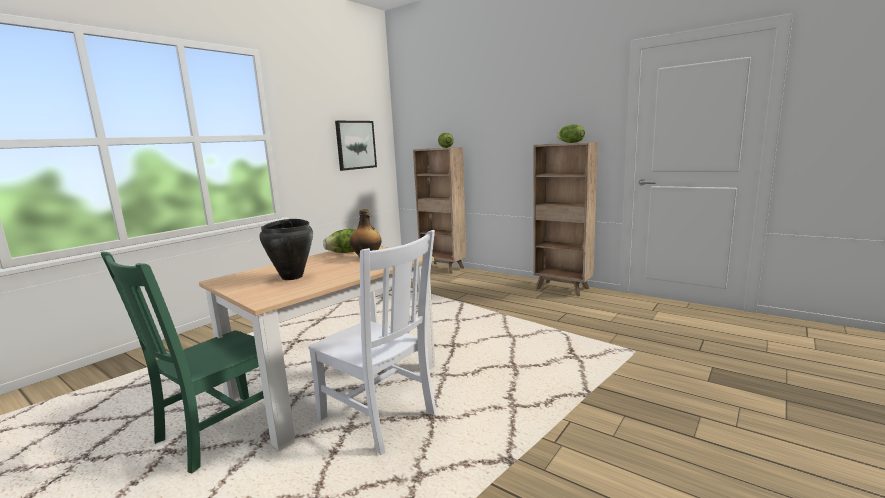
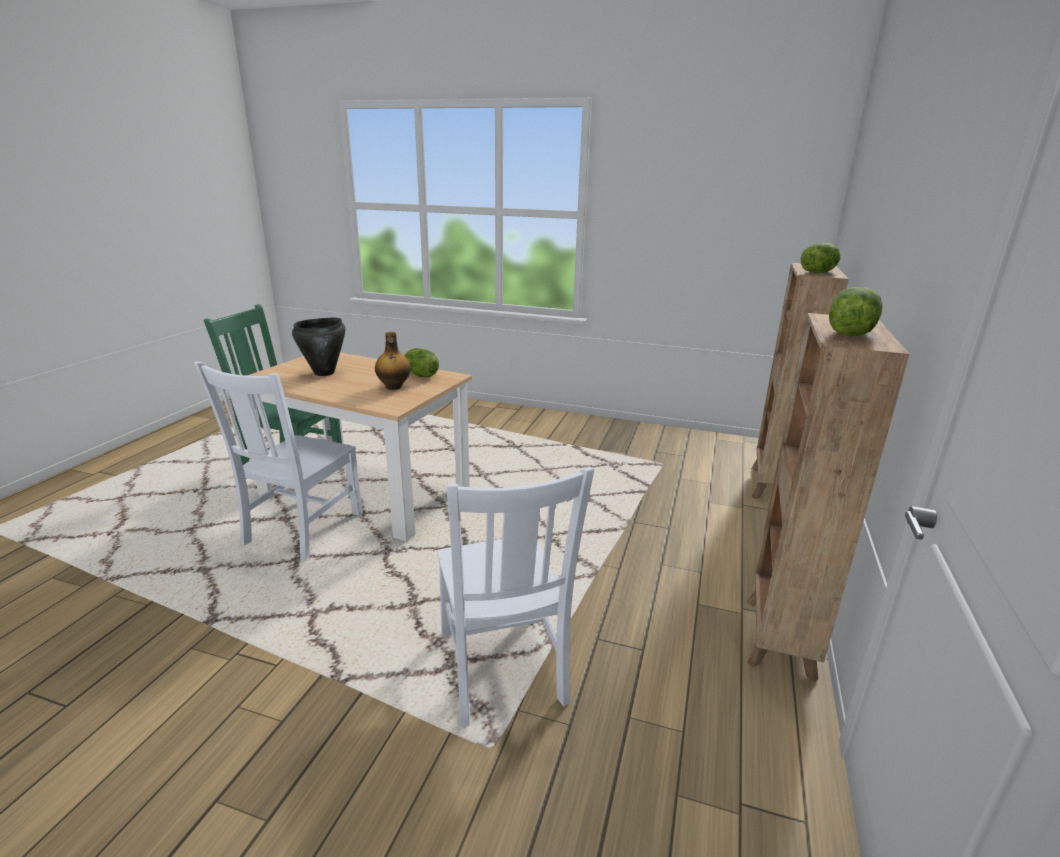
camera: 70 degrees right, 10 degrees up
(355, 145) = (733, 237): picture -> none
(579, 345) = (502, 670): none -> white chair

